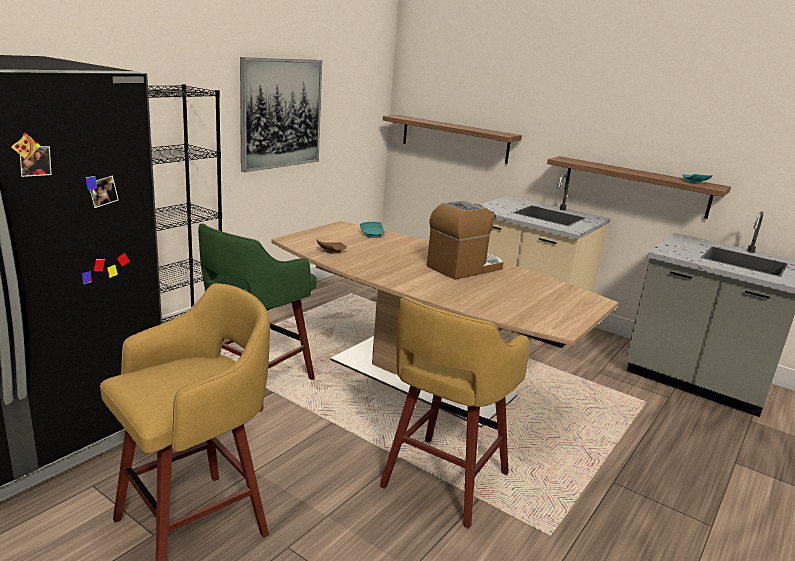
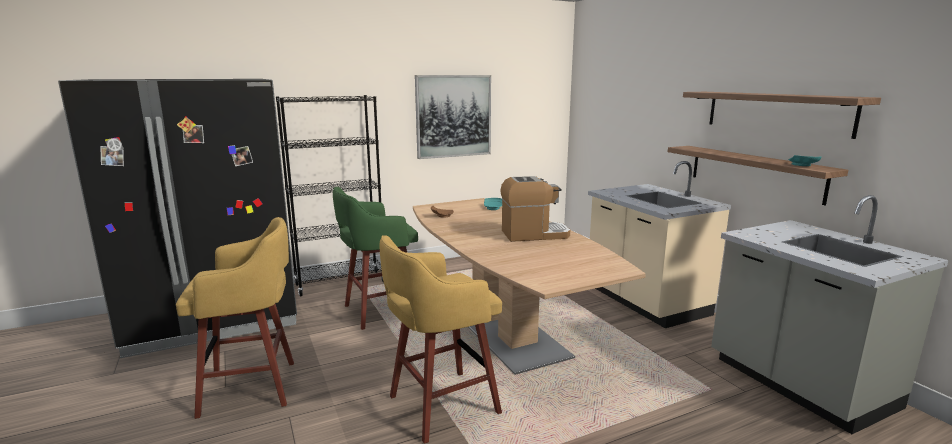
camera: 30 degrees right, 5 degrees down
(454, 138) = (610, 135): shelf -> shelf (776, 112)

